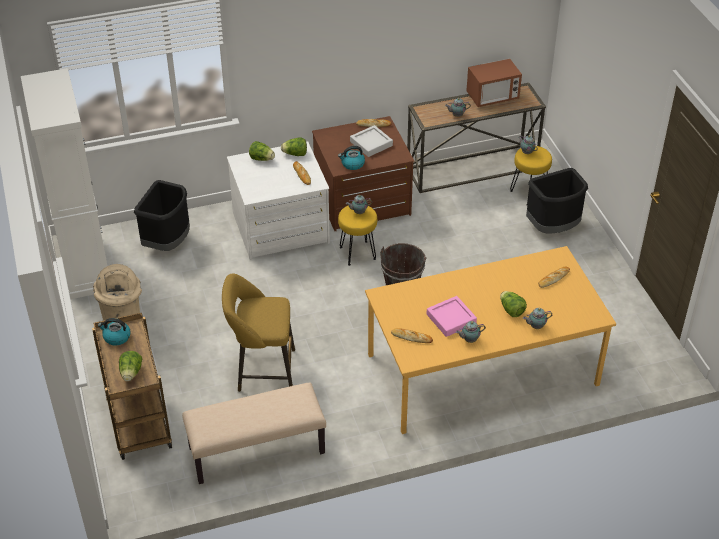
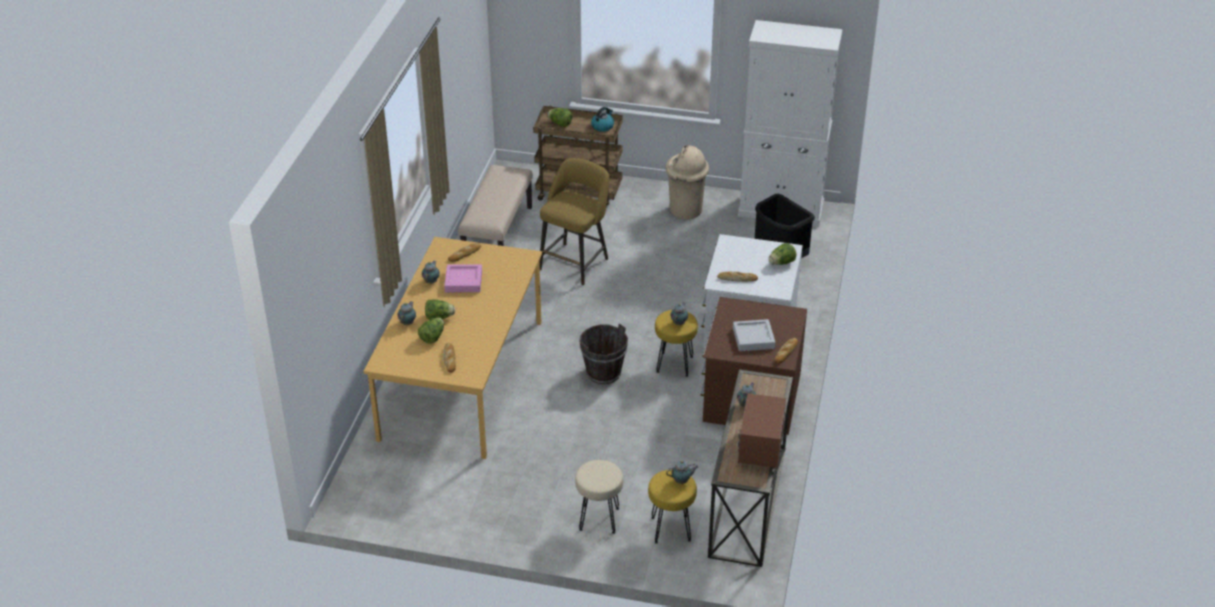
camera: 120 degrees right, 5 degrees down
(295, 154) = (773, 285): lettuce -> lettuce (432, 337)
(352, 164) = (729, 314): kettle -> none
(553, 228) = (599, 519): black trash can -> beige stool

